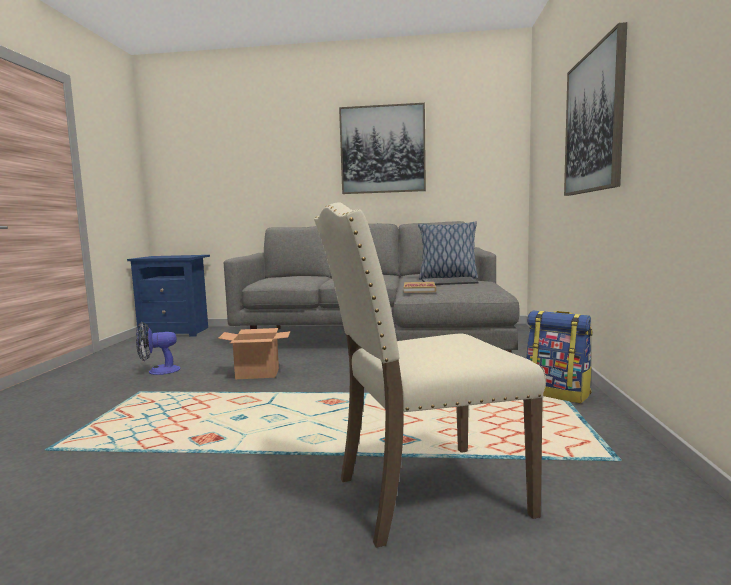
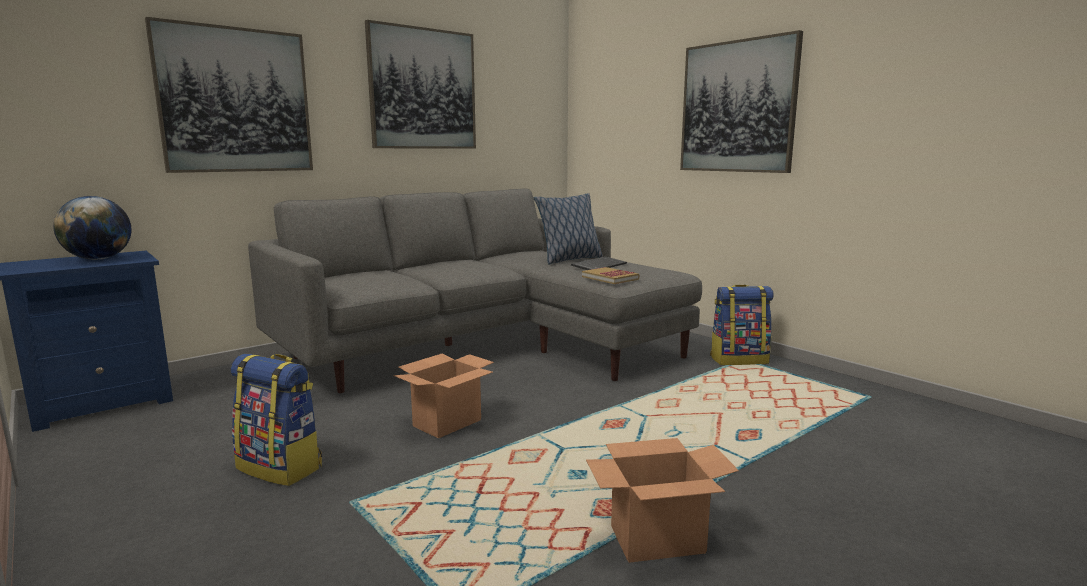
camera: 45 degrees left, 5 degrees up
(158, 371) = (281, 467): fan -> backpack
(178, 256) = (98, 259): none -> globe
(182, 463) = (656, 540): none -> cardboard box
(258, 169) = (235, 101): none -> picture
(425, 494) = (855, 465): beige chair -> none

